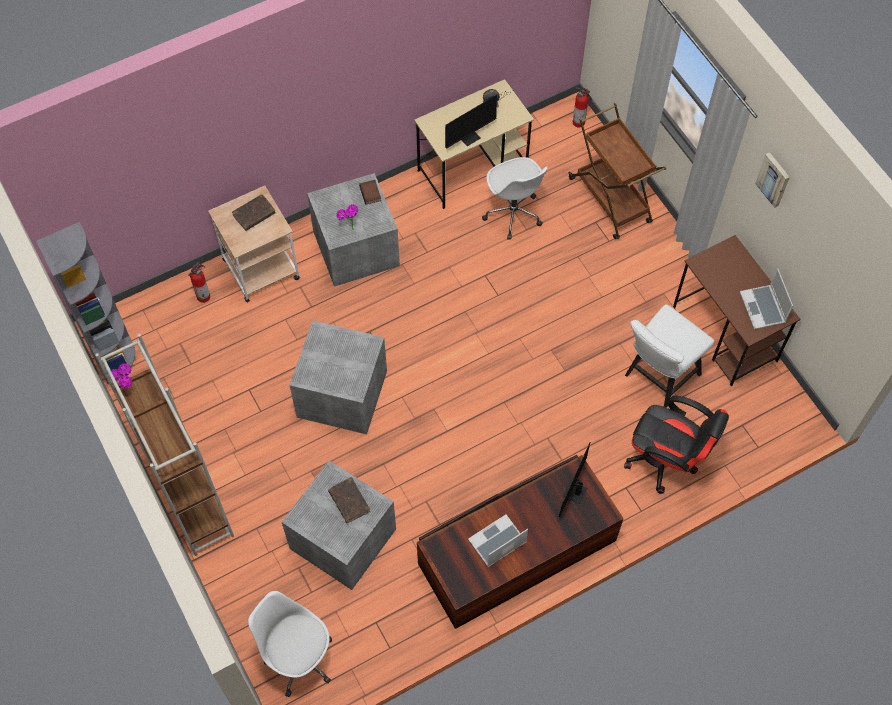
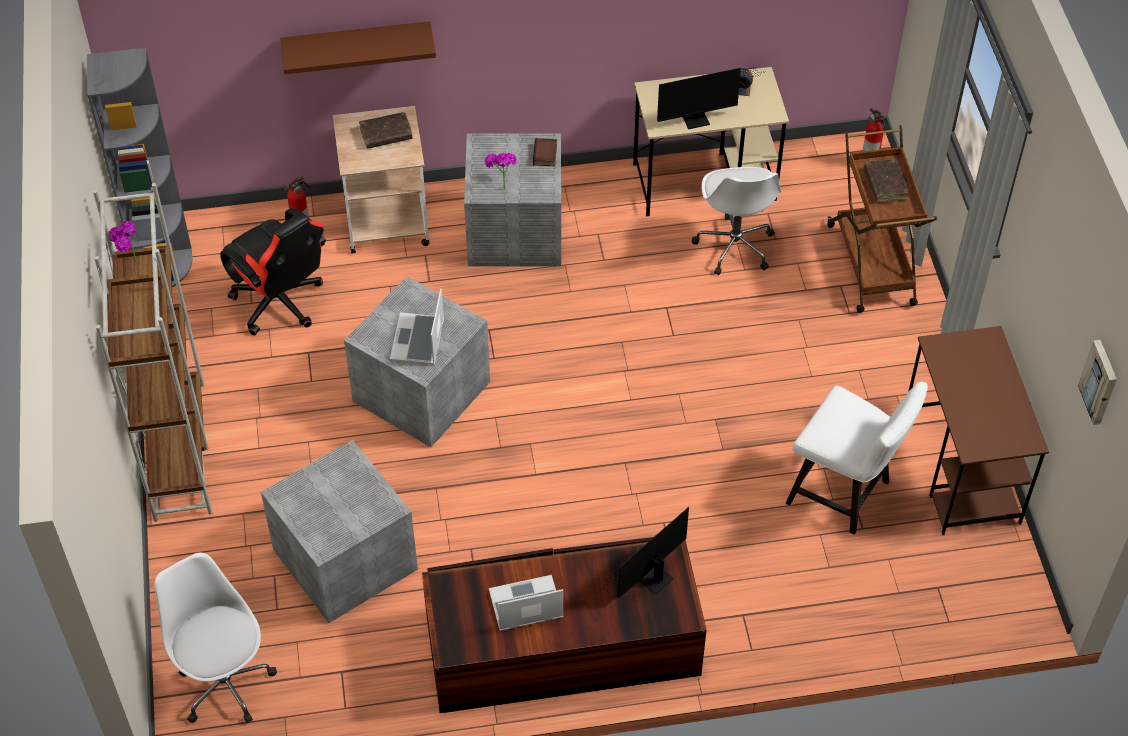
camera: 20 degrees right, 10 degrees down
(218, 158) = (357, 43): none -> brown shelf
(349, 502) = (355, 495): brown book -> brown book (885, 185)
(658, 377) = (845, 495): white chair -> white chair turned 120 degrees counterclockwise
(666, 462) = (812, 601): black office chair -> black office chair (282, 306)
(763, 308) = (1002, 424): laptop -> laptop (418, 341)
(774, 179) = (1045, 234): picture -> picture (1100, 382)

